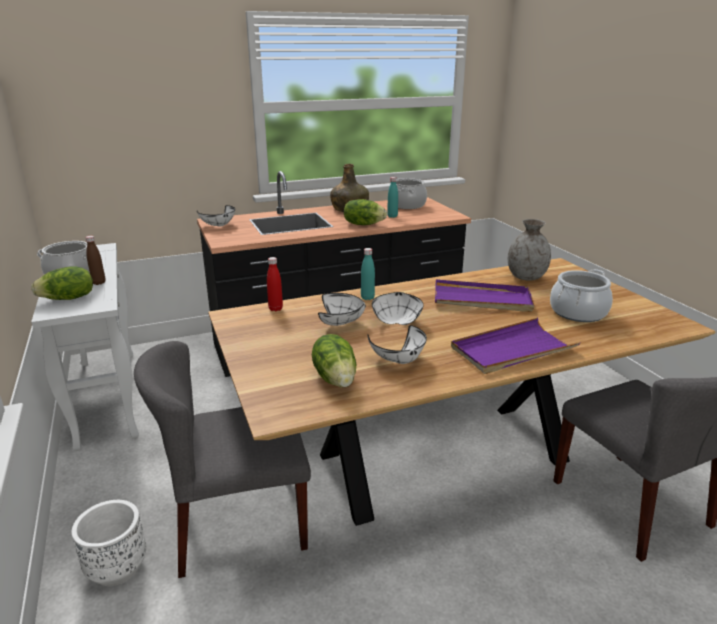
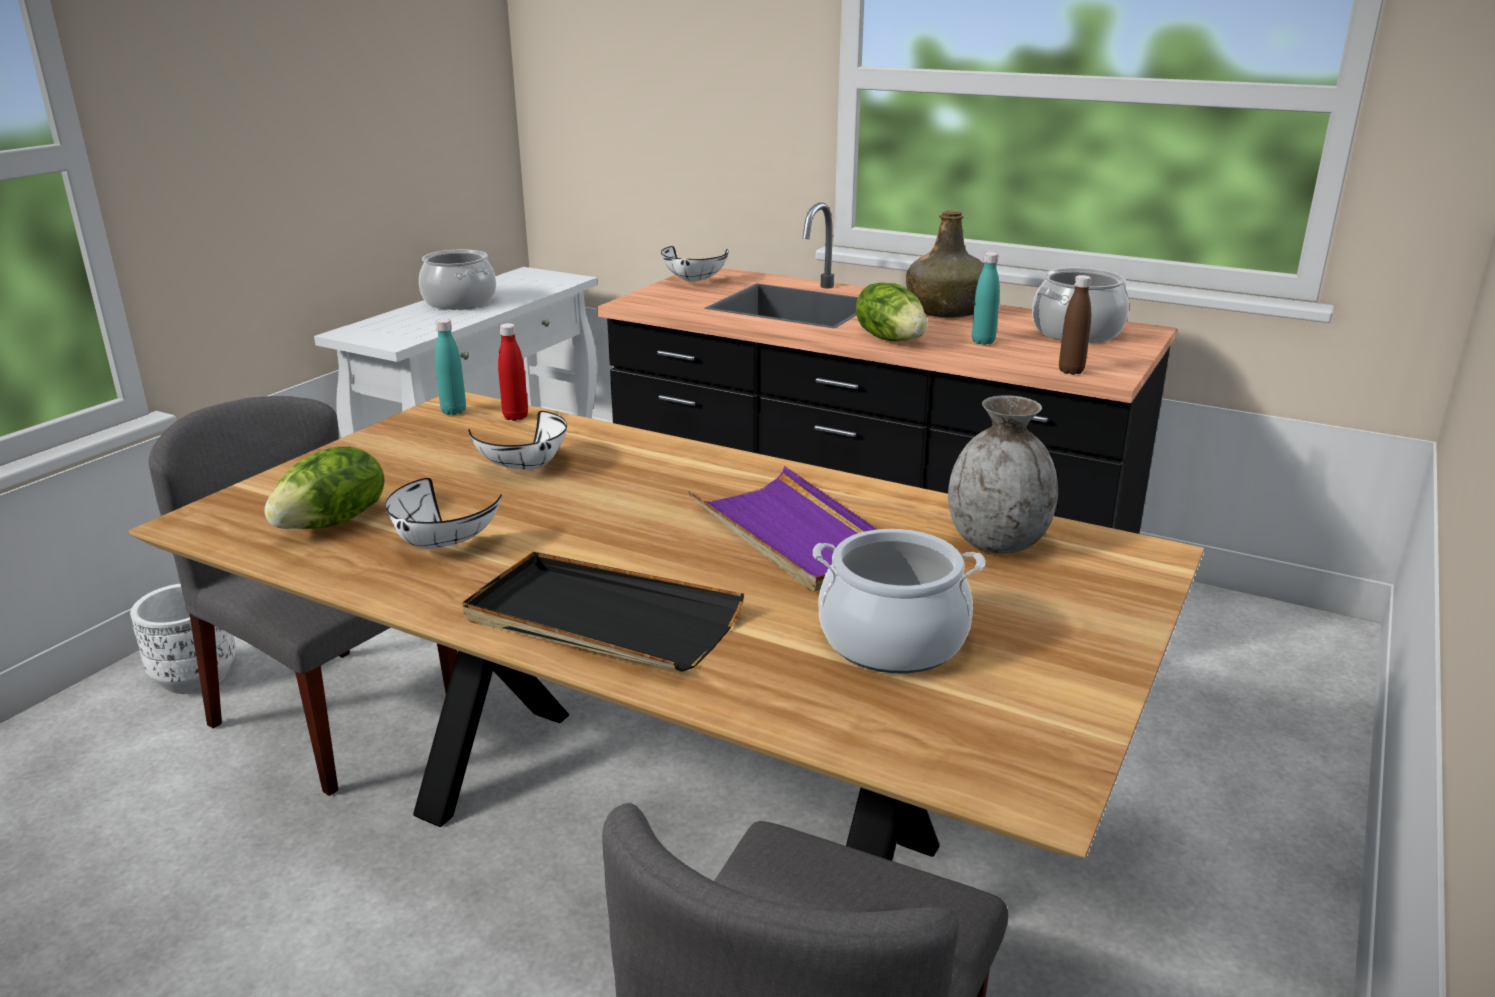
camera: 50 degrees right, 0 degrees up
(68, 298) = (394, 324): lettuce -> none
(99, 283) = (460, 317): brown bottle -> brown bottle (1071, 371)
(367, 298) = (650, 453): turquoise bottle -> turquoise bottle (453, 411)
(396, 320) = (590, 498): white bowl -> none
(512, 350) = (601, 620): purple tray -> black tray

